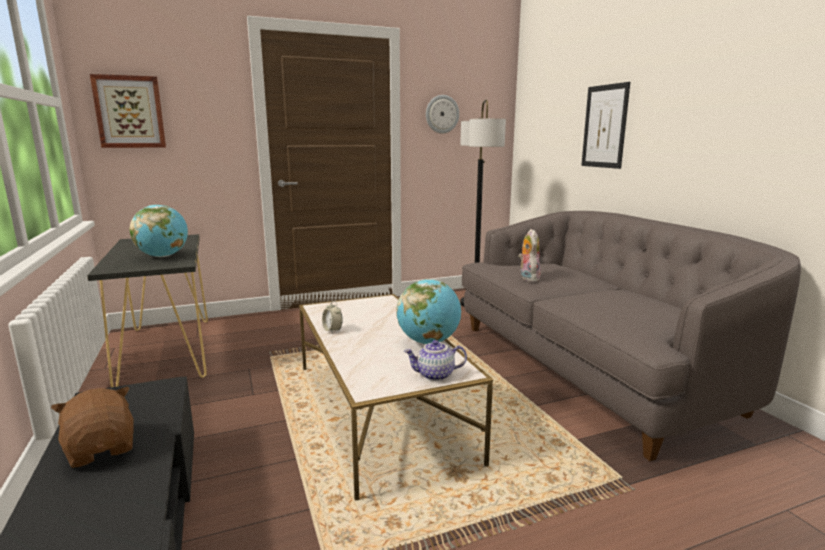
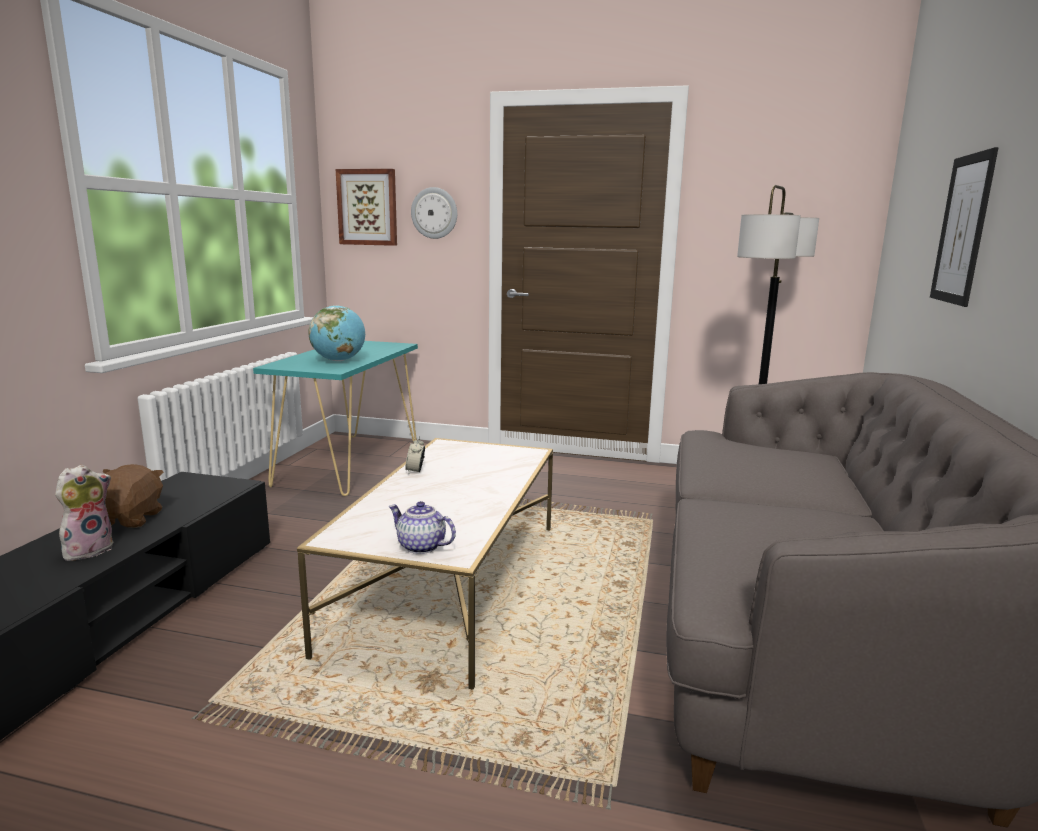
camera: 35 degrees right, 0 degrees up
(167, 351) = (350, 462): black console table -> turquoise console table
(429, 342) = (484, 511): globe -> none
(442, 114) = (748, 207): wall clock -> wall clock (434, 213)
(527, 278) = (725, 465): plush toy -> plush toy (89, 549)

